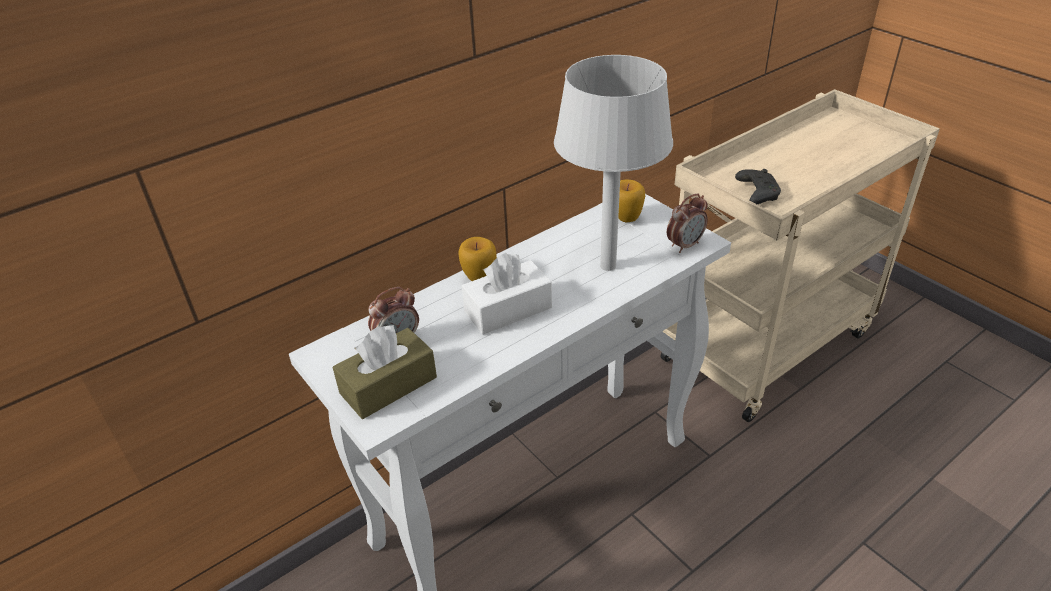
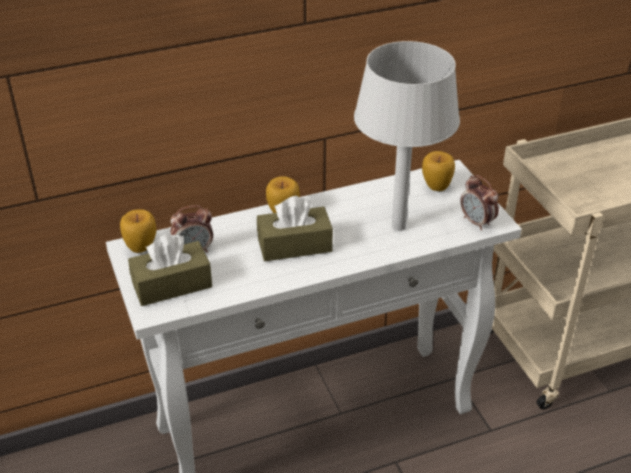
camera: 15 degrees right, 0 degrees up
(334, 351) = (141, 247): none -> apple
(508, 309) = (294, 245): white tissue box -> brown tissue box
(685, 245) = (477, 222): alarm clock -> alarm clock turned 75 degrees clockwise
(756, 193) = (575, 188): black game controller -> none

